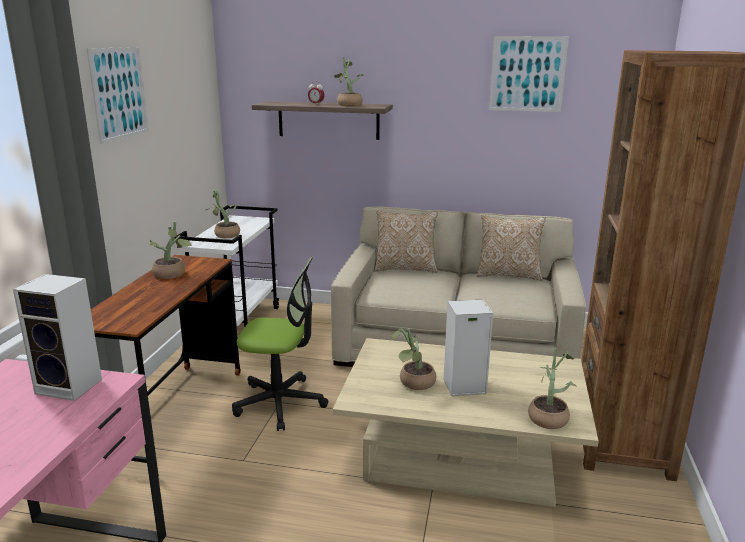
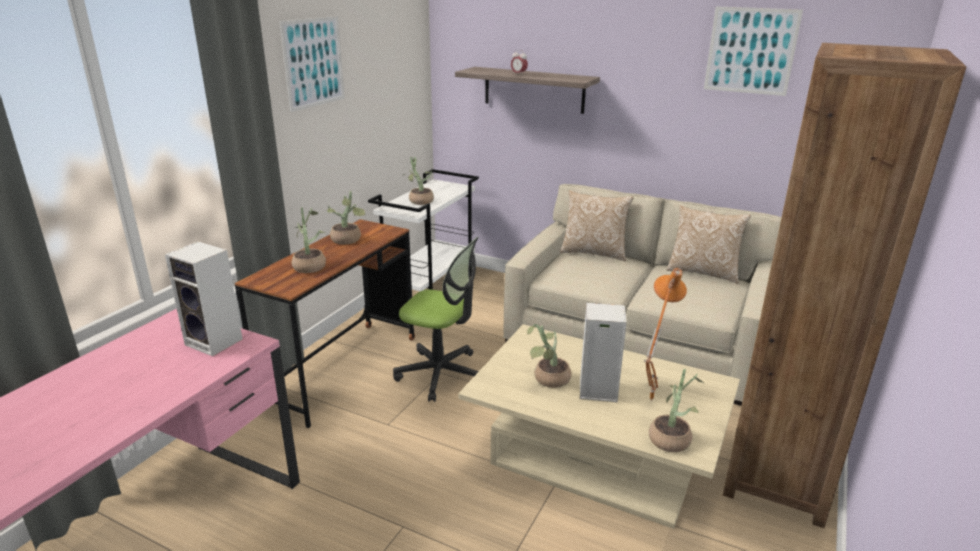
camera: 15 degrees right, 5 degrees up
(348, 105) = (551, 76): potted plant -> potted plant (309, 265)
(513, 388) = (648, 400): none -> orange table lamp

